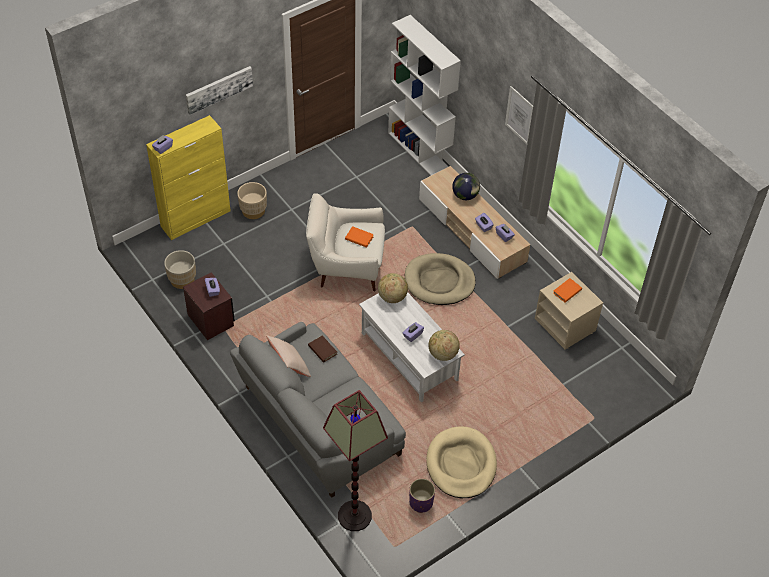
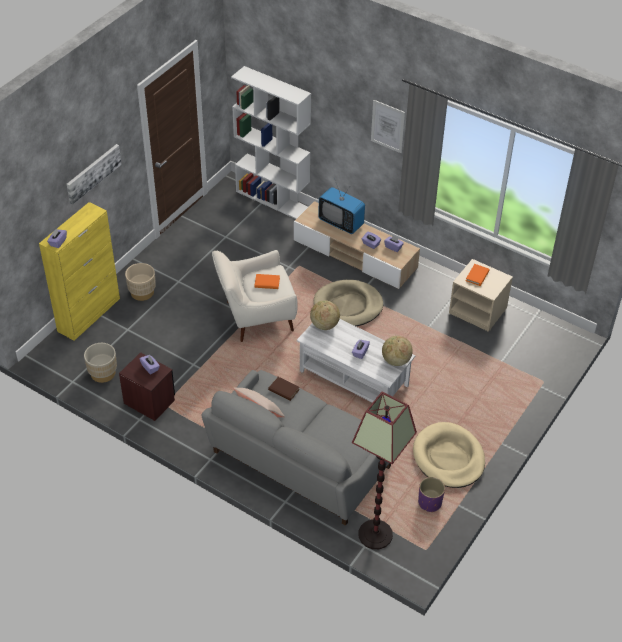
camera: 20 degrees left, 5 degrees down
(465, 195) = (341, 223): globe -> television

